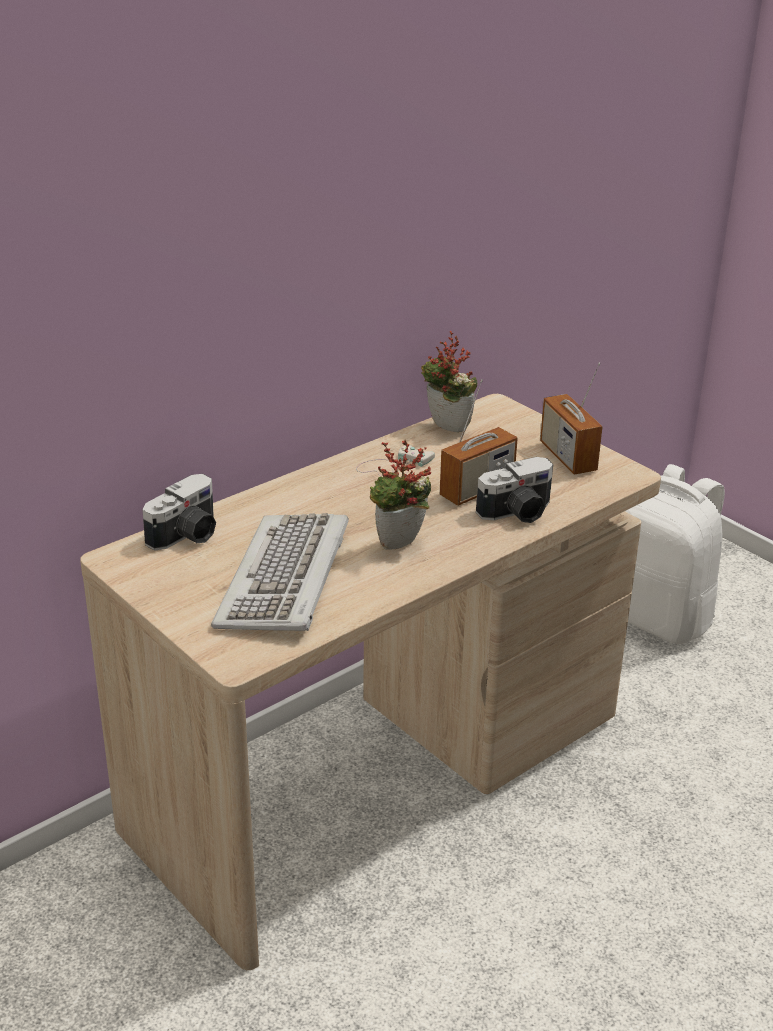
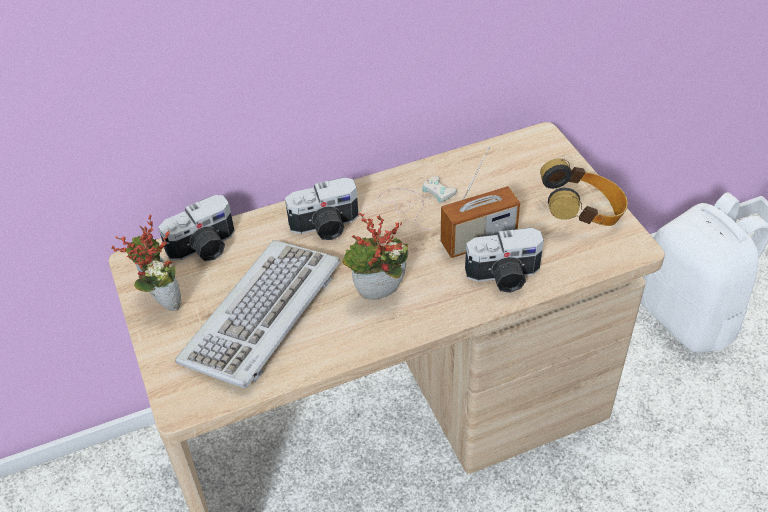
camera: 20 degrees right, 15 degrees up
(312, 501) = (326, 227): none -> camera
(445, 428) = (482, 159): potted plant -> potted plant (161, 301)
(567, 457) = (582, 214): radio -> headphones

